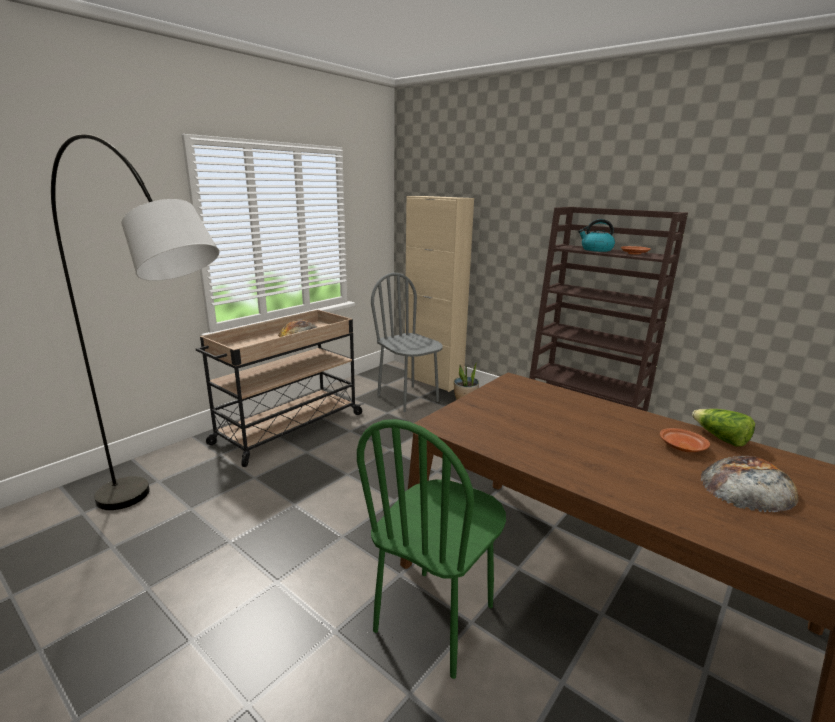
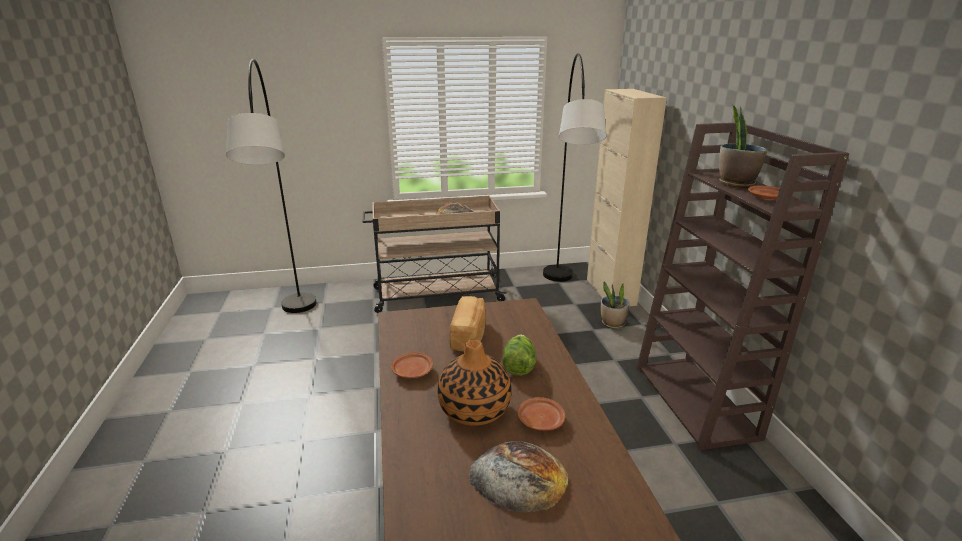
camera: 40 degrees right, 5 degrees up
(408, 398) = (562, 301): grey chair -> grey floor lamp
(435, 619) = (359, 470): green chair -> none
(522, 413) = (469, 335): none -> bread
(540, 456) = (412, 371): none -> brown plate
(596, 250) = (735, 184): kettle -> potted plant
(636, 460) = (474, 409): none -> vase
(720, 438) = (598, 434): lettuce -> lettuce (518, 365)

